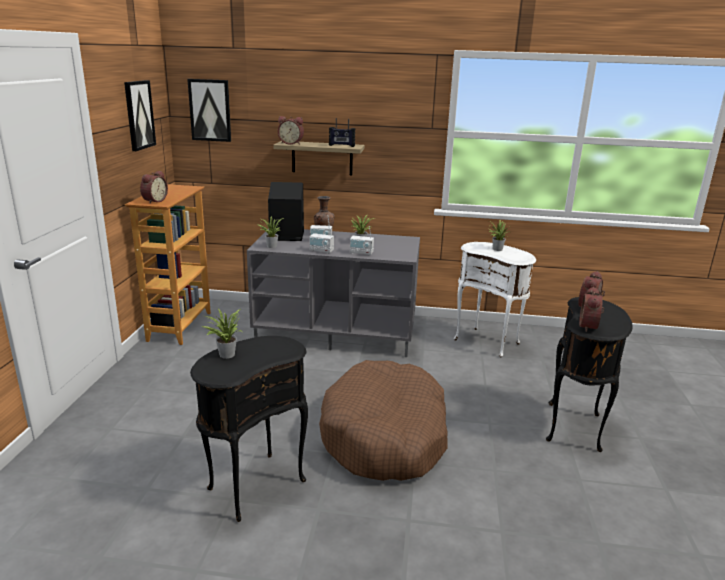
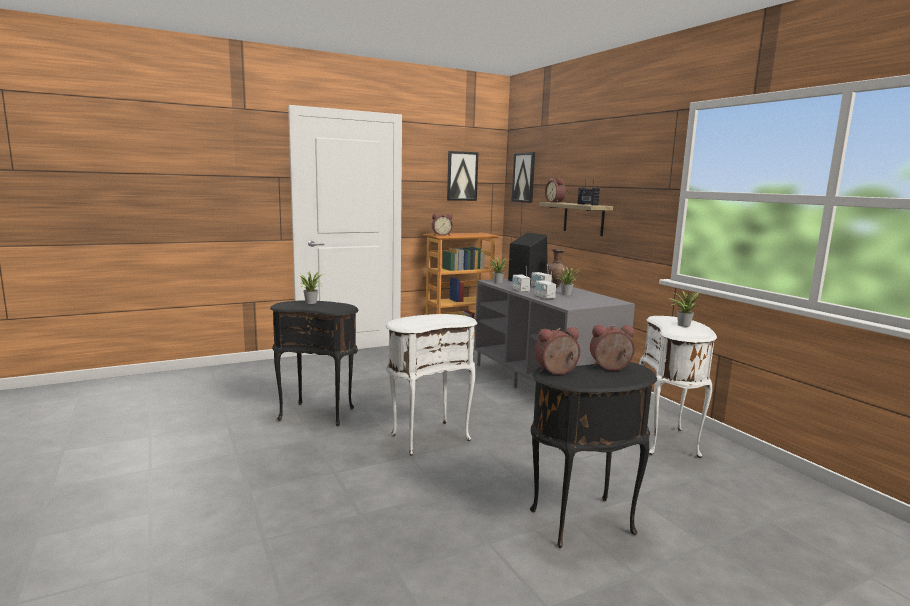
camera: 55 degrees right, 10 degrees down
(385, 436) = (428, 437): brown dog bed -> white side table

